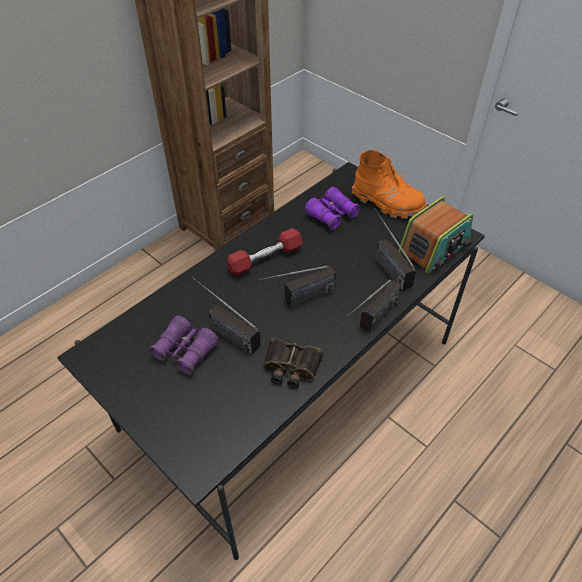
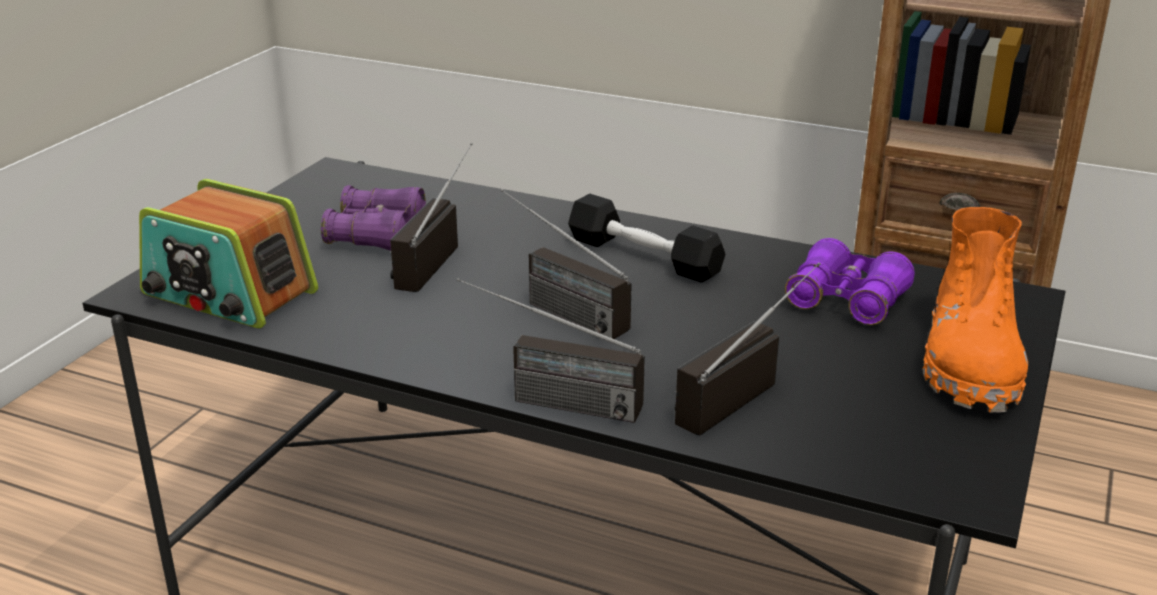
camera: 70 degrees right, 20 degrees down
(265, 259) = (643, 256): red dumbbell -> black dumbbell
(290, 367) = (382, 329): binoculars -> none
(434, 248) = (869, 453): radio -> radio (228, 294)

